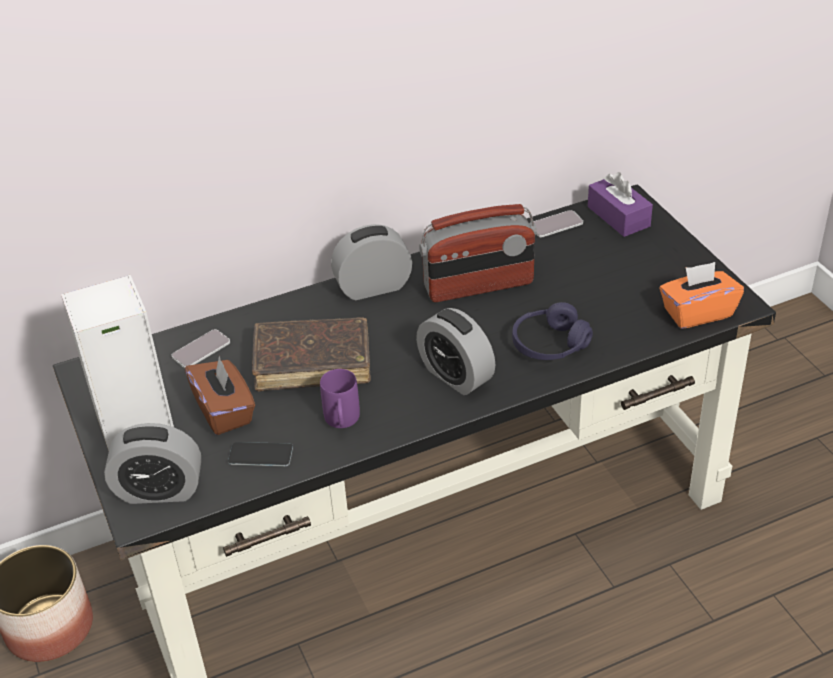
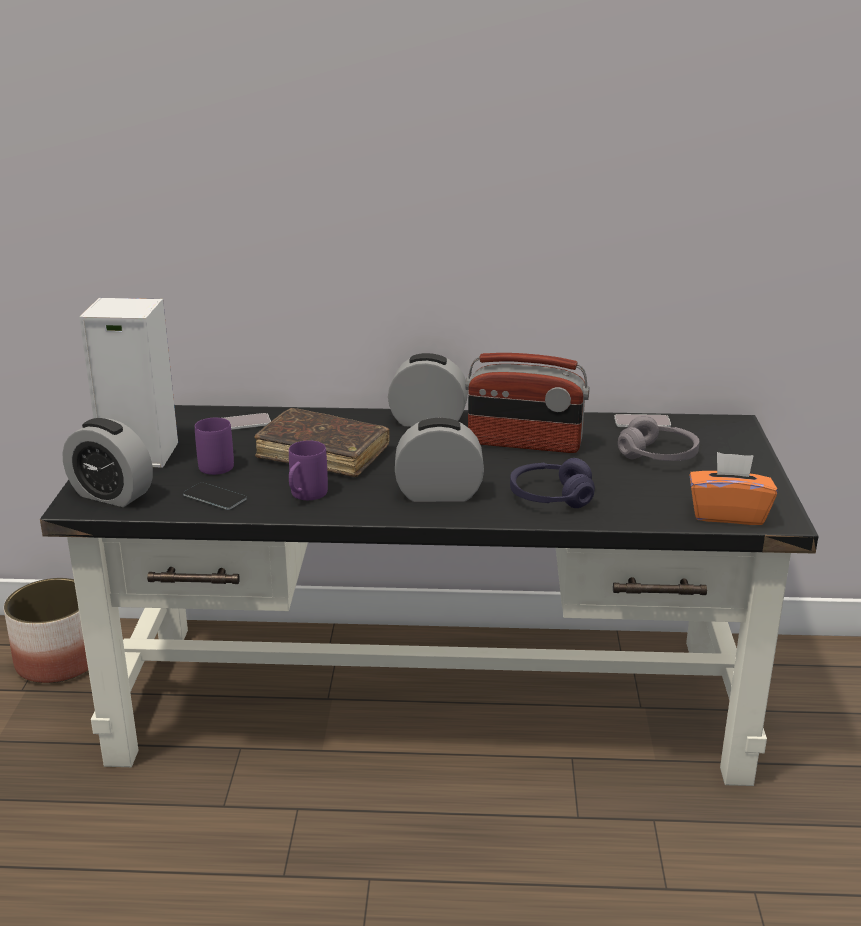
camera: 25 degrees right, 15 degrees down
(224, 411) = (217, 463): brown tissue box -> purple mug
(456, 375) = (439, 494): alarm clock -> alarm clock turned 105 degrees clockwise
(598, 262) = (658, 455): none -> grey headphones
(618, 216) = (712, 431): purple tissue box -> none

